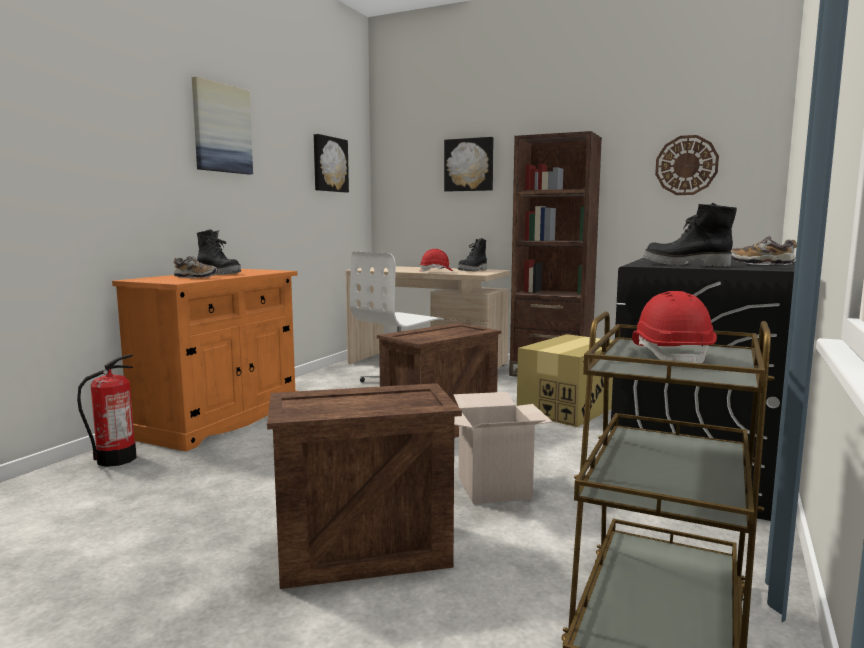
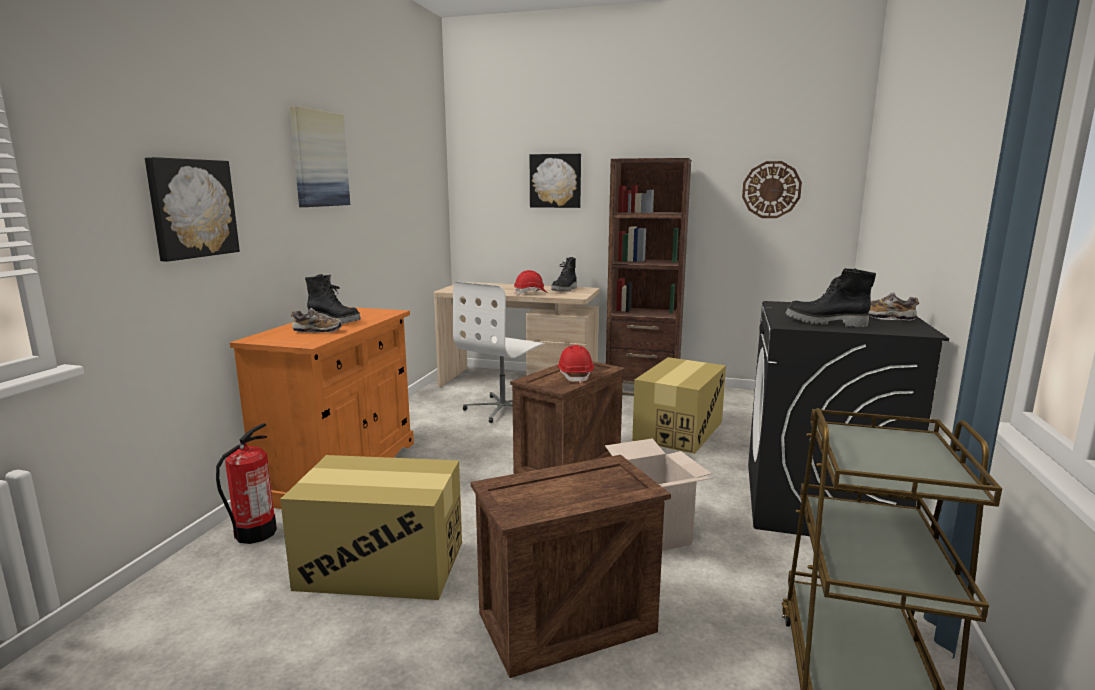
camera: 10 degrees left, 5 degrees up
(212, 491) = (381, 565): none -> cardboard box
(329, 164) = (414, 182): picture -> picture (191, 208)
(671, 356) = (883, 452): red hard hat -> red hard hat (575, 376)

